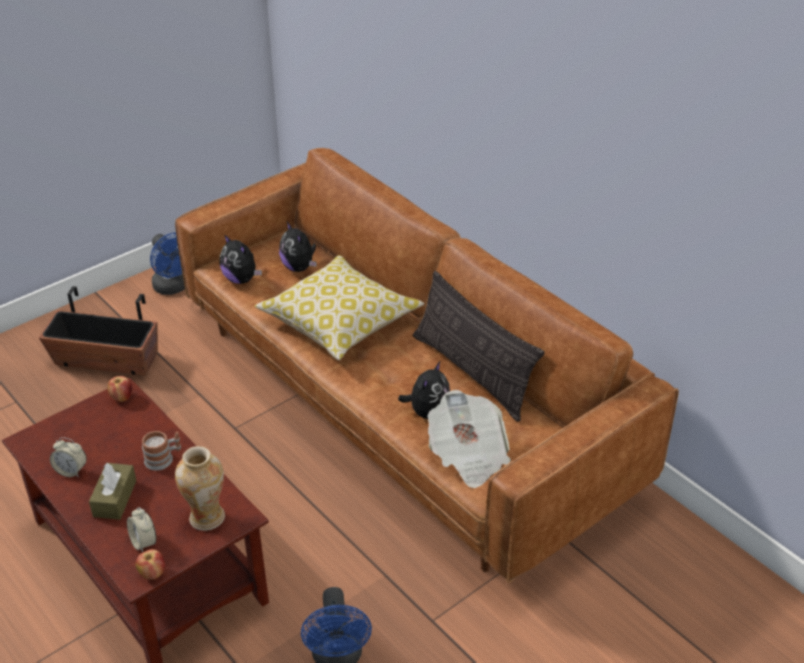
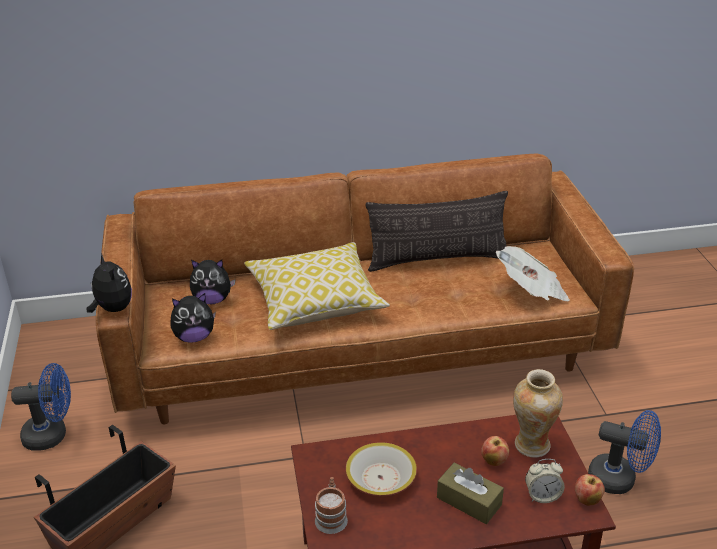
camera: 60 degrees left, 5 degrees down
(71, 471) = (406, 525): alarm clock -> none
(116, 438) = (380, 478): none -> bowl
(122, 397) = (319, 458): apple -> apple (493, 461)
(163, 459) = (433, 452): mug -> mug (331, 516)
(427, 411) = (467, 294): plush toy -> plush toy (112, 309)

